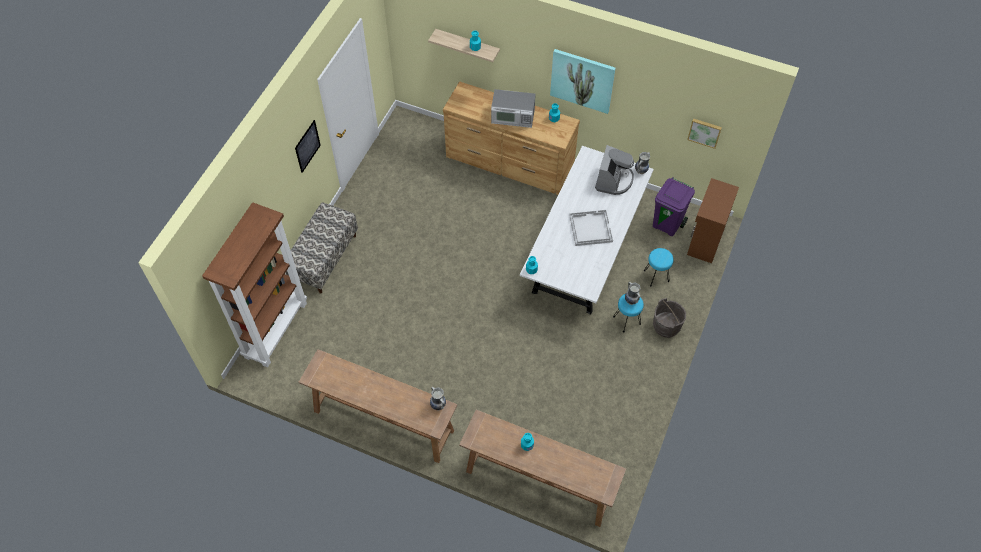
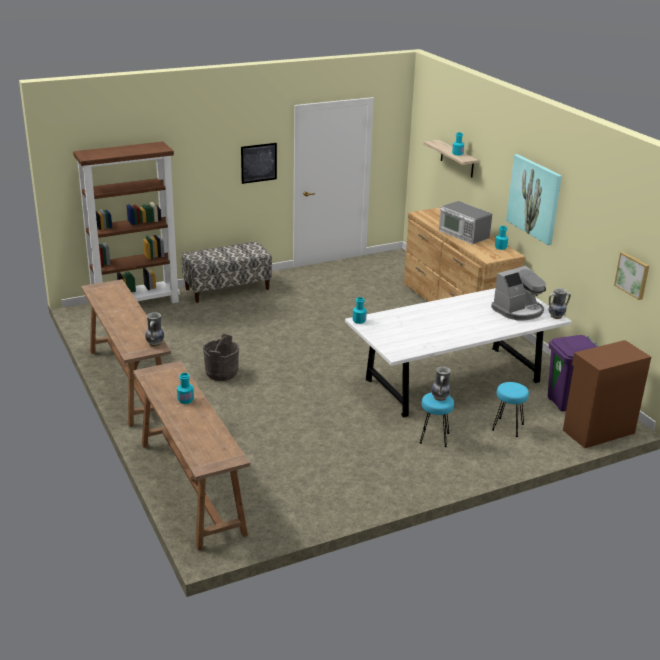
camera: 40 degrees right, 30 degrees down
(590, 228) = (452, 324): white tray -> none
(666, 326) = (472, 462): grey bucket -> grey bucket (221, 373)

